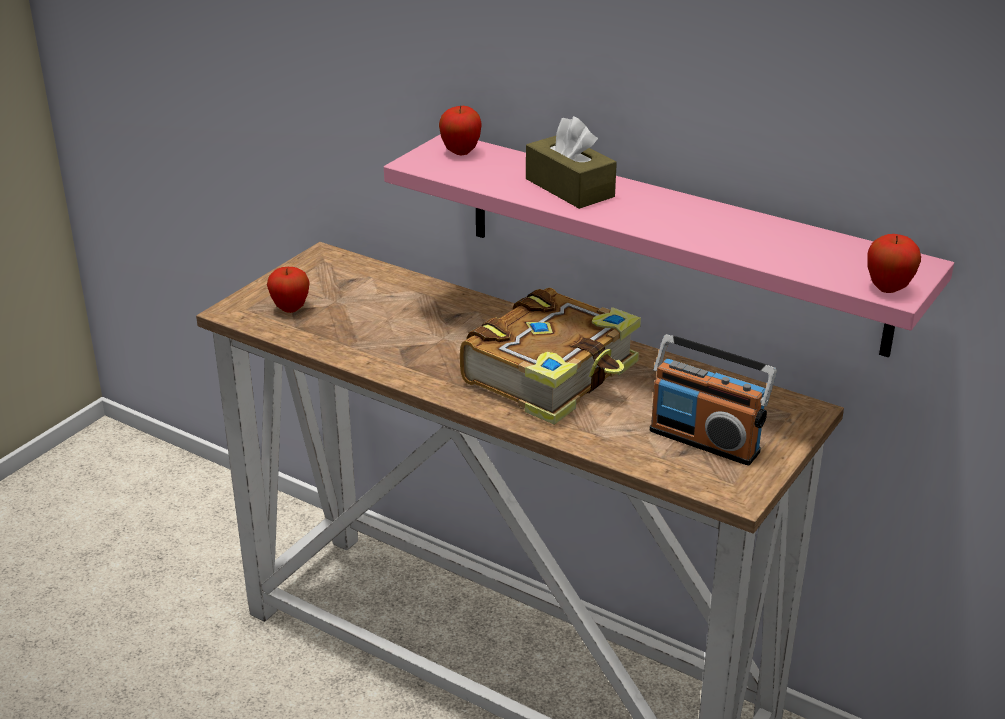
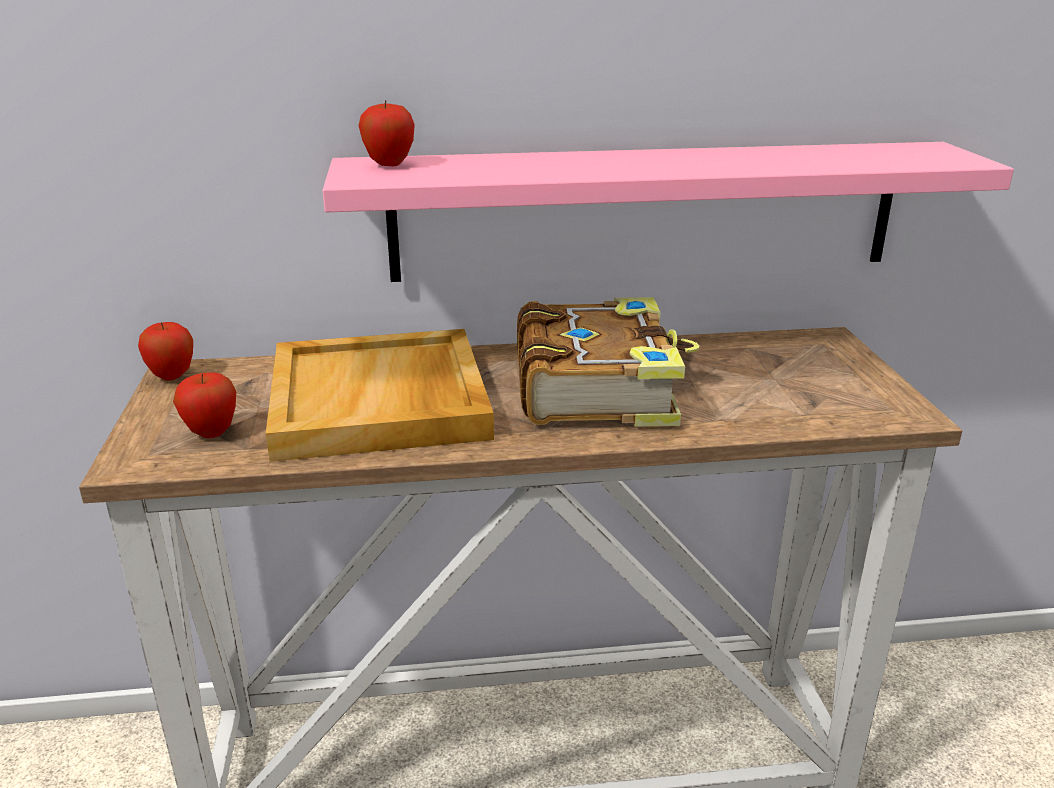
camera: 40 degrees left, 5 degrees down
(406, 326) = (381, 401): none -> beige tray
(569, 188) = (560, 164): brown tissue box -> none
(705, 440) = (810, 387): radio -> none
(888, 289) = (960, 161): apple -> apple (172, 376)

